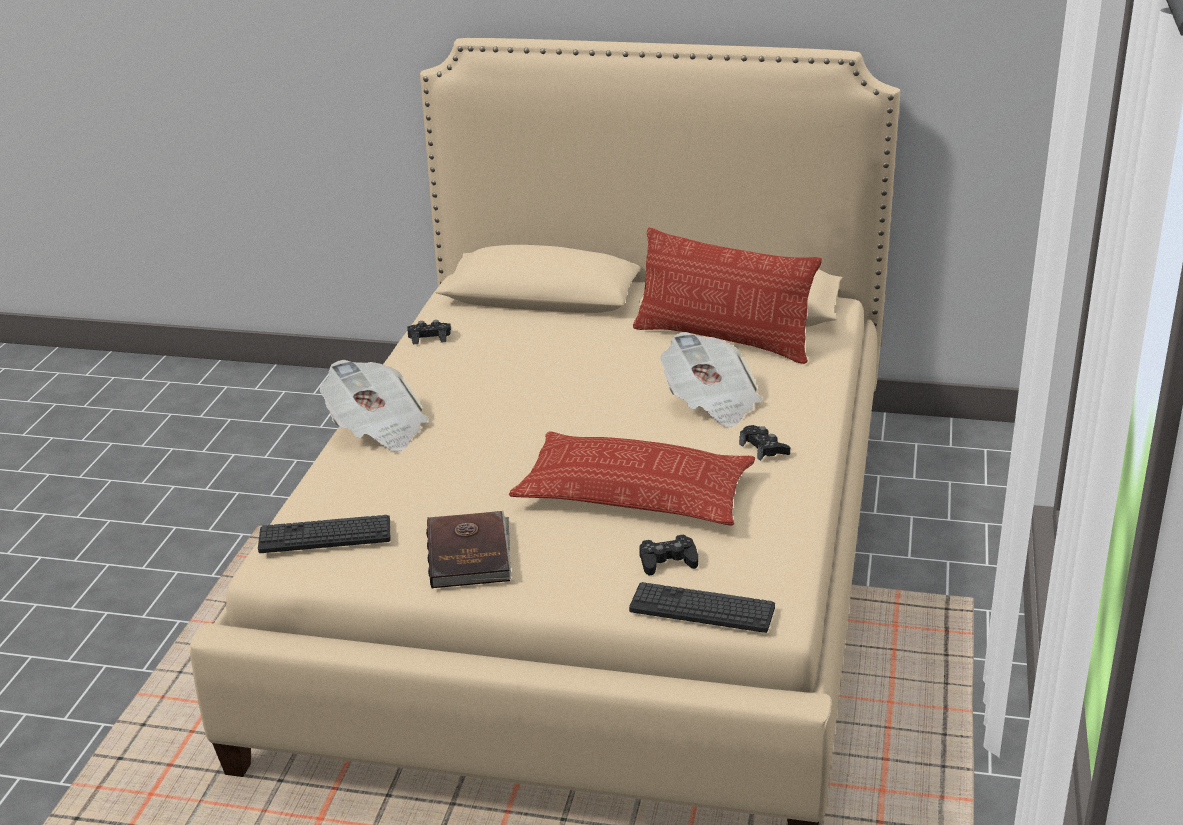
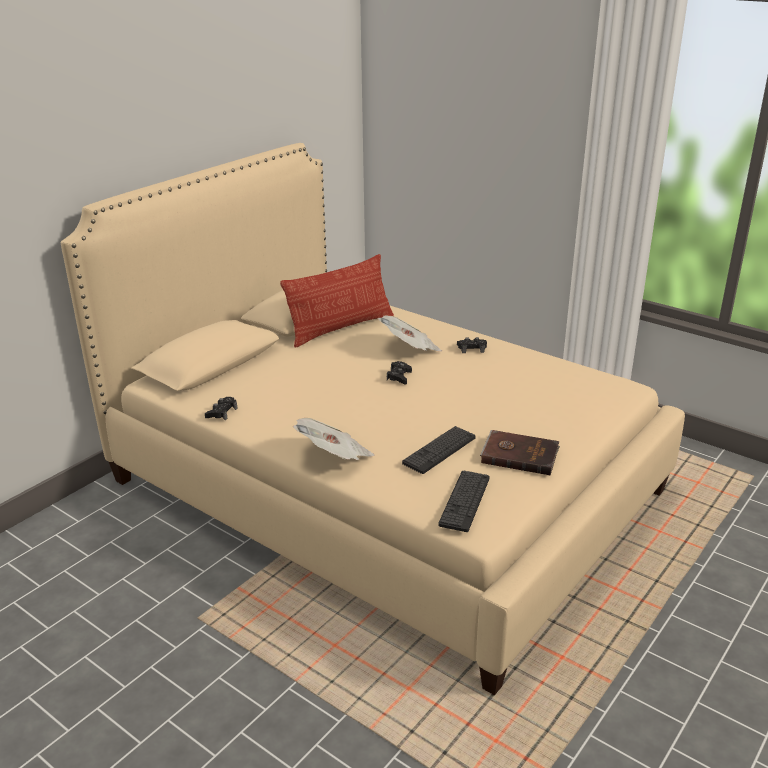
camera: 65 degrees left, 0 degrees up
(635, 493) = (488, 392): pillow -> none
(667, 561) = (565, 400): black game controller -> black game controller (399, 377)
(702, 609) = (616, 402): keyboard -> keyboard (439, 450)

